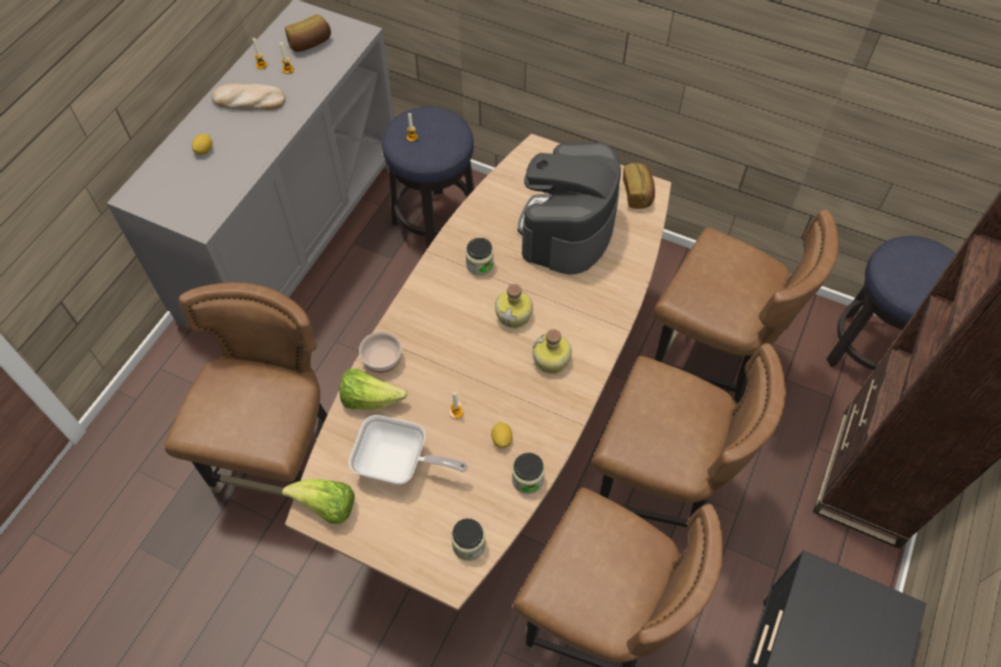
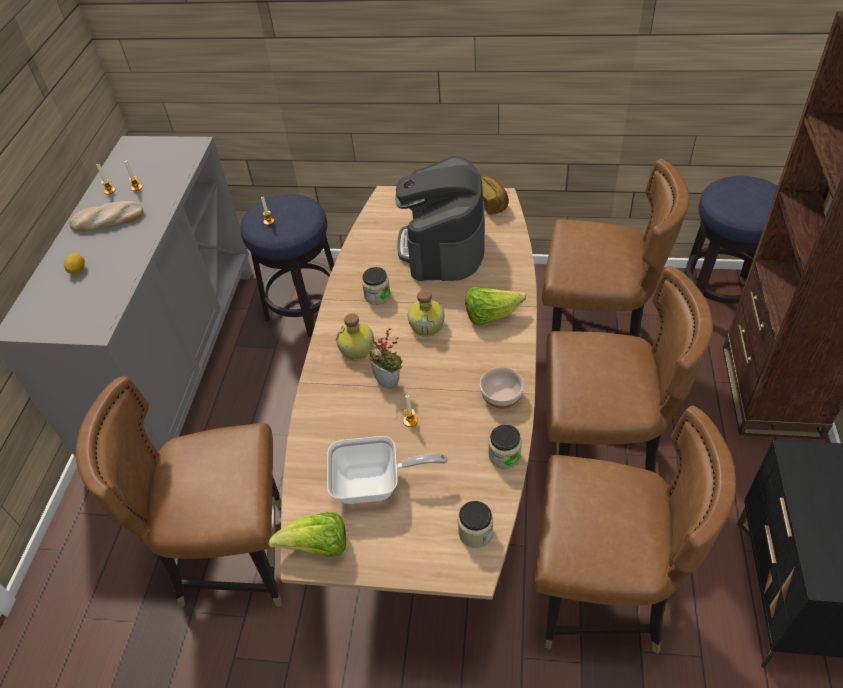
camera: 15 degrees left, 10 degrees down
(282, 461) = (234, 557): brown chair -> brown chair turned 90 degrees counterclockwise
(310, 43) = (150, 163): bread -> none
(370, 399) = (321, 436): lettuce -> lettuce (490, 315)
(382, 359) = (318, 399): bowl -> bowl (501, 396)
(454, 364) = (389, 381): none -> potted plant
(501, 439) = (464, 430): lemon -> none
(551, 360) = (478, 351): bottle -> bottle (357, 349)

